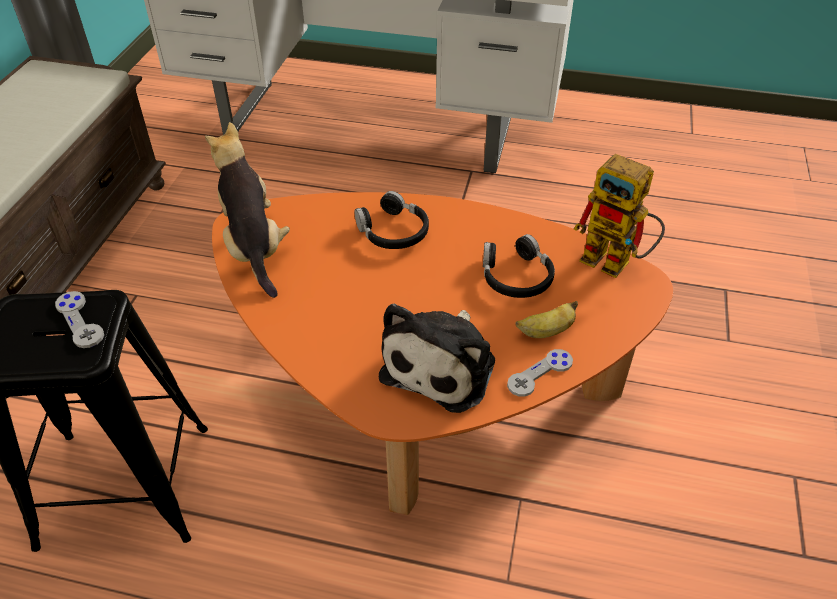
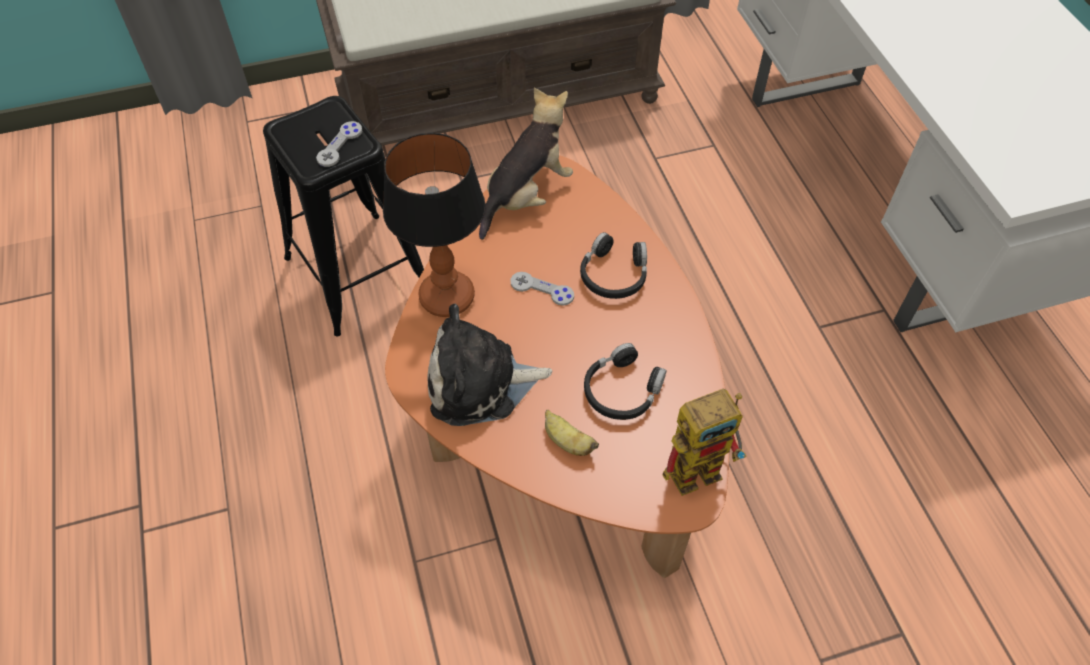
camera: 60 degrees right, 10 degrees up
(323, 350) = (447, 298): none -> table lamp
(540, 374) = (514, 457): grey game controller -> grey game controller (542, 289)
(616, 263) = (702, 465): toy robot -> toy robot turned 120 degrees counterclockwise

